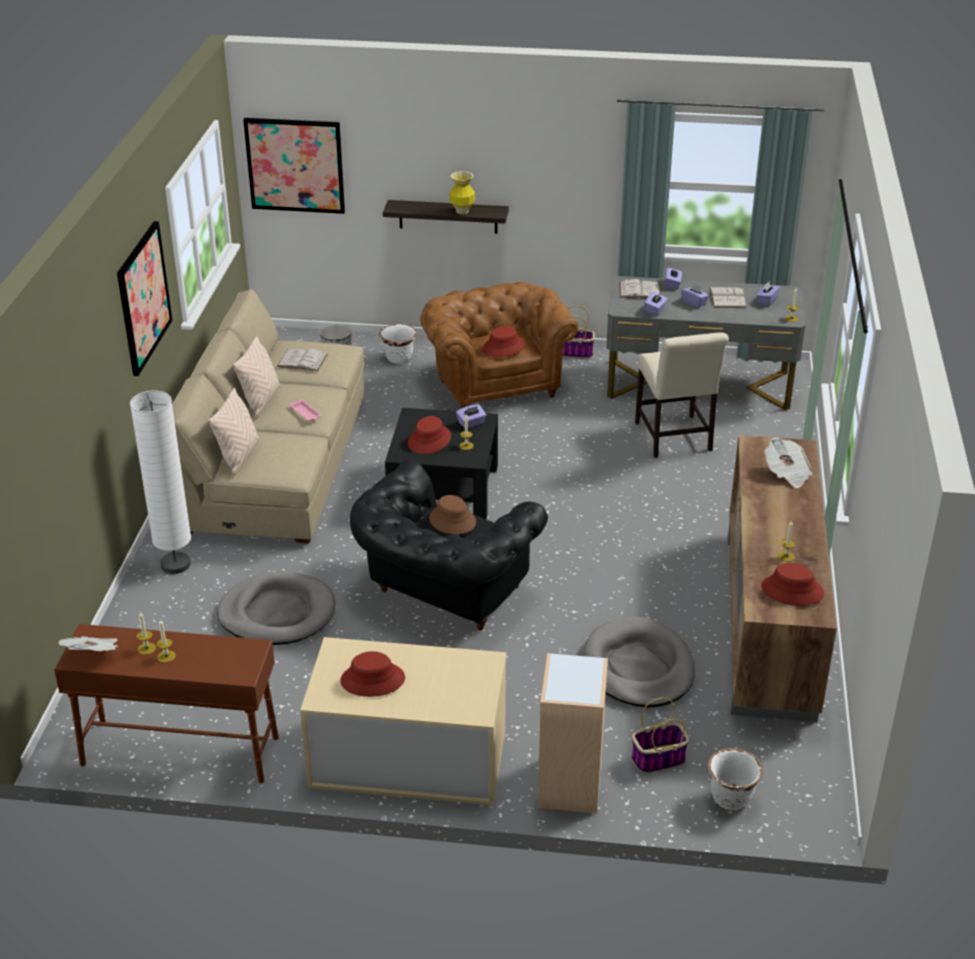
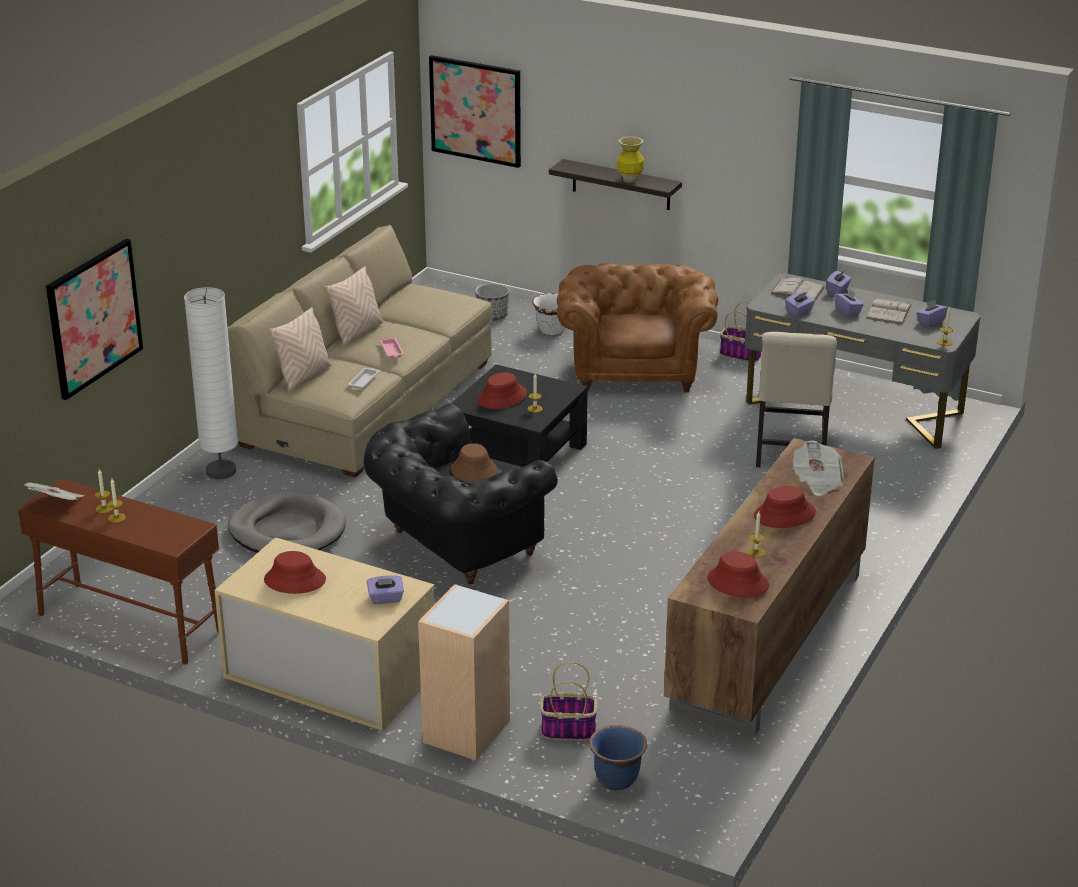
camera: 20 degrees right, 5 degrees down
(143, 297) = (243, 204): picture -> picture (94, 318)
(299, 449) = (364, 380): none -> white tray
(302, 360) = (419, 304): white book -> none
(471, 423) = (554, 390): purple tissue box -> purple tissue box (385, 599)
(504, 347) = (637, 327): red hat -> red hat (784, 515)
(638, 667) = (604, 649): grey dog bed -> none
(730, 798) = (616, 779): white planter -> blue planter

